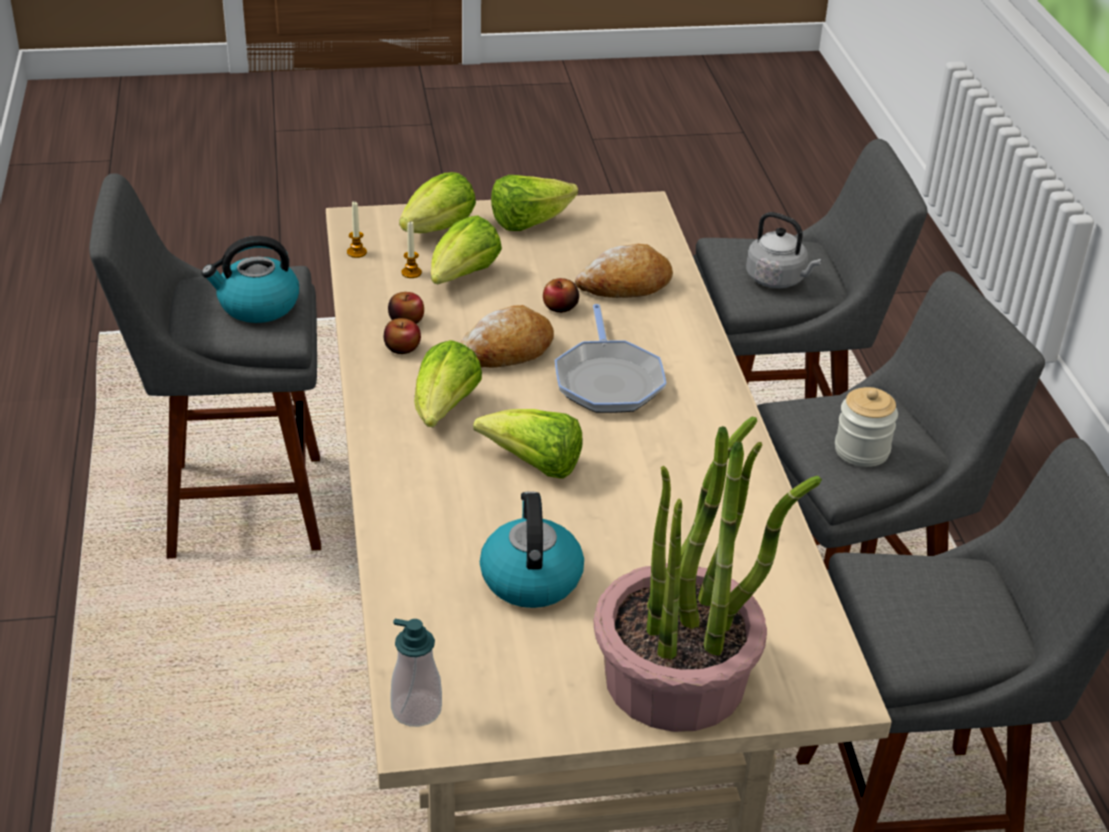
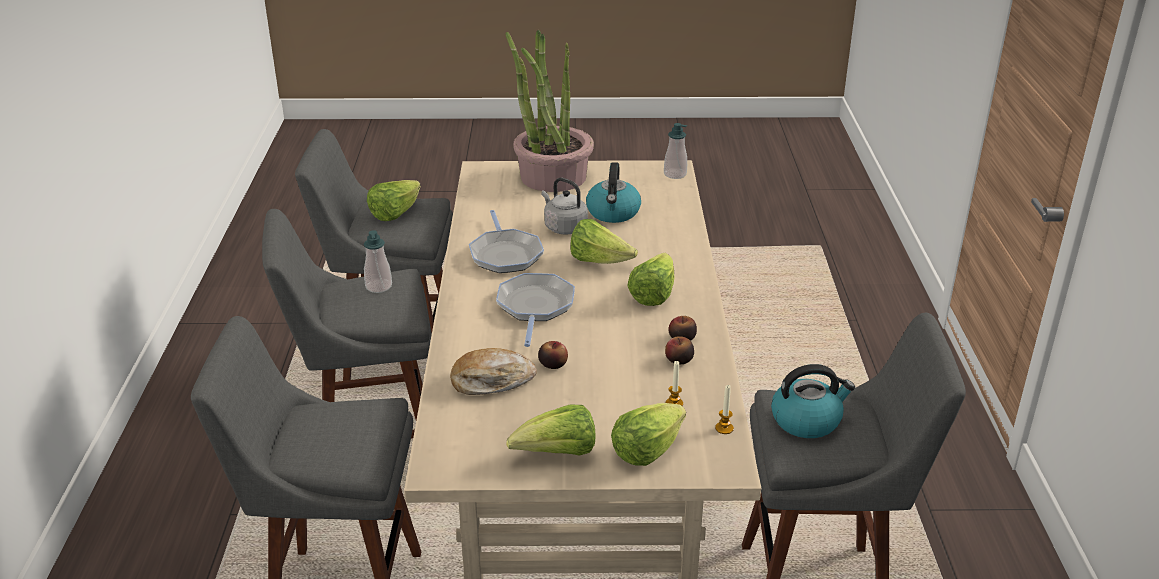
camera: 170 degrees left, 5 degrees down
(463, 277) = (629, 396): lettuce -> lettuce (395, 213)
(506, 351) = (603, 332): bread -> none
(687, 469) = (505, 254): none -> frying pan
(778, 280) = (343, 419): grey kettle -> grey kettle (563, 227)
(861, 450) = (378, 286): jar -> soap dispenser

